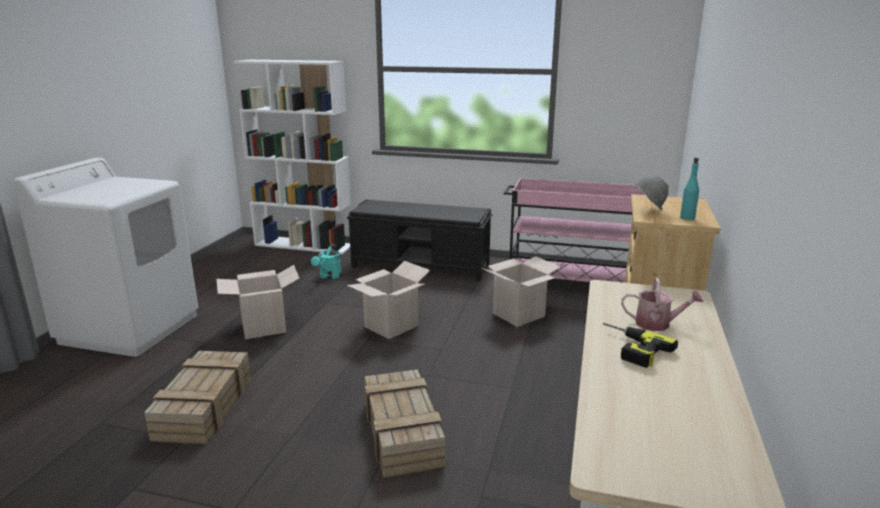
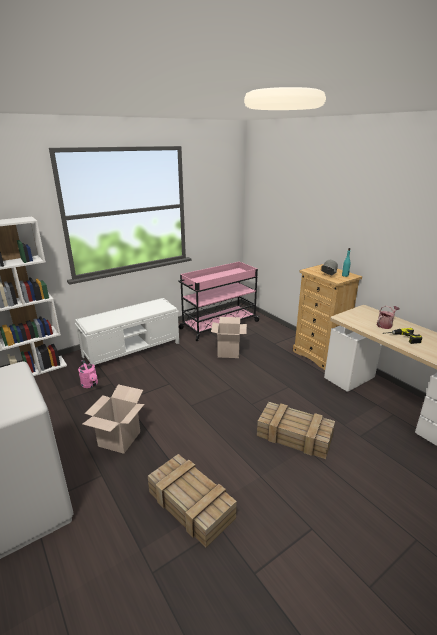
camera: 50 degrees left, 5 degrees up
(328, 277) = (90, 384): turquoise watering can -> pink watering can
(391, 326) = (188, 391): cardboard box -> none
(421, 266) = (132, 349): black bench -> white bench

